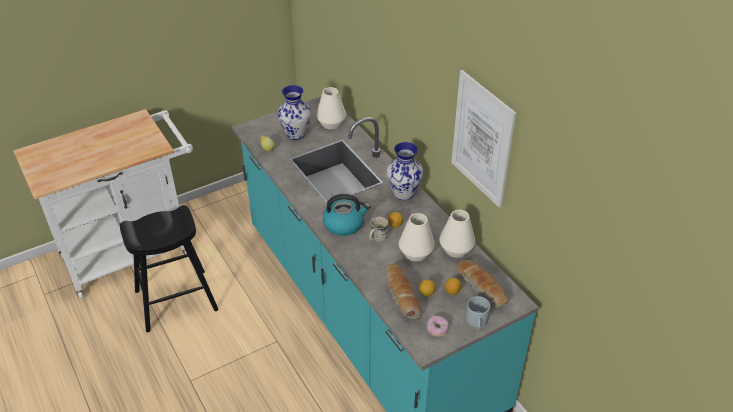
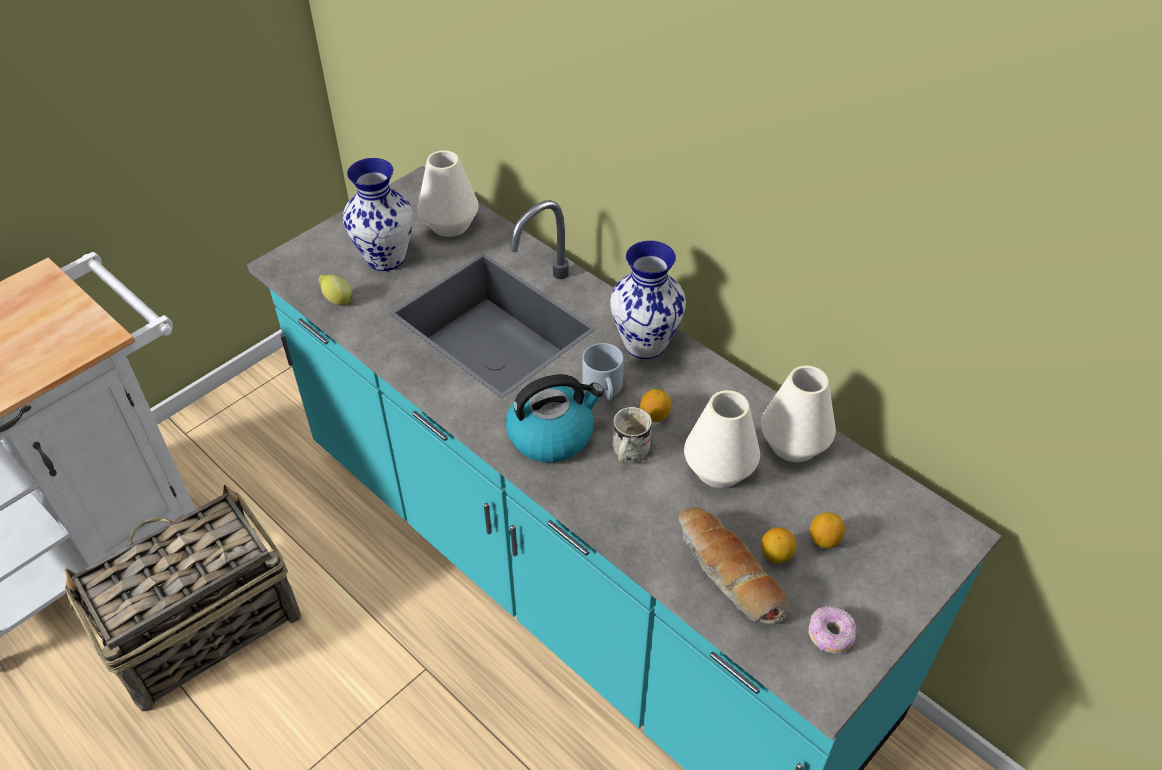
camera: 15 degrees left, 5 degrees up
(176, 300) = (201, 628): black stool -> basket
(477, 322) = (901, 598): grey mug -> grey mug (605, 389)
(481, 288) = (877, 519): bread -> none
(482, 139) = (846, 212): picture -> none

